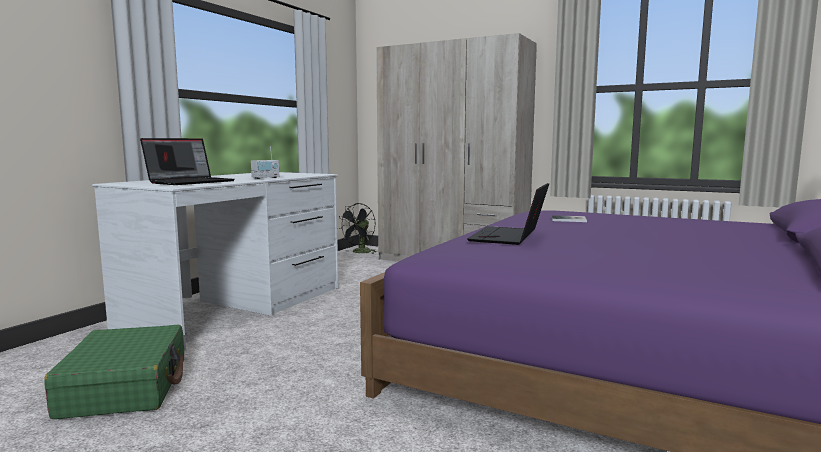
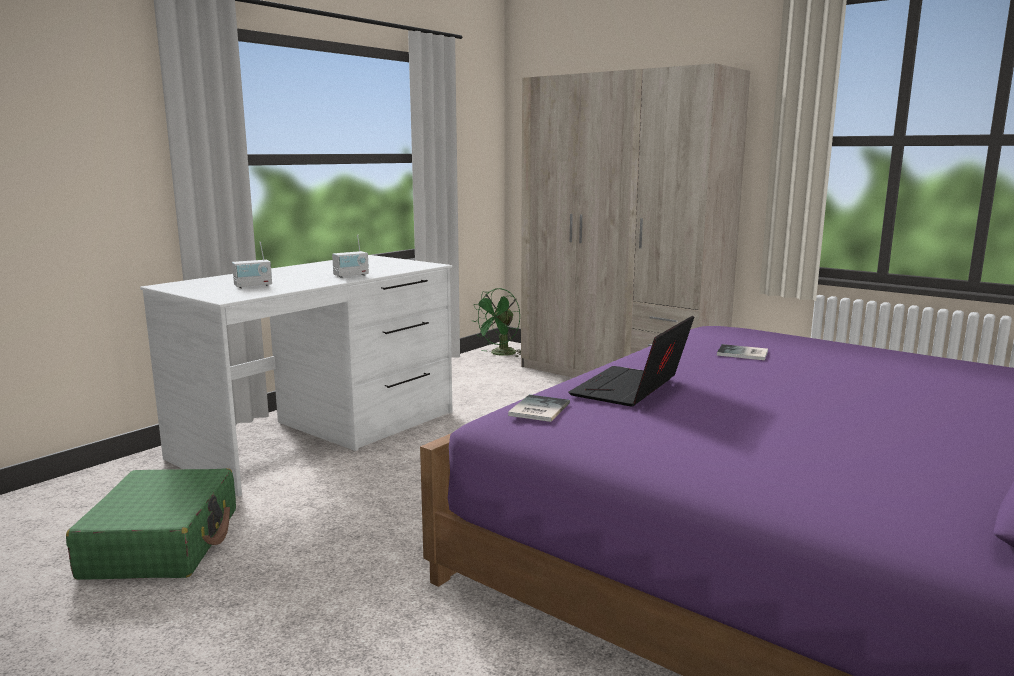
camera: 10 degrees right, 5 degrees up
(191, 182) = (253, 286): laptop -> radio
(359, 252) = (500, 354): black fan -> green fan
(449, 249) = (537, 409): none -> book

